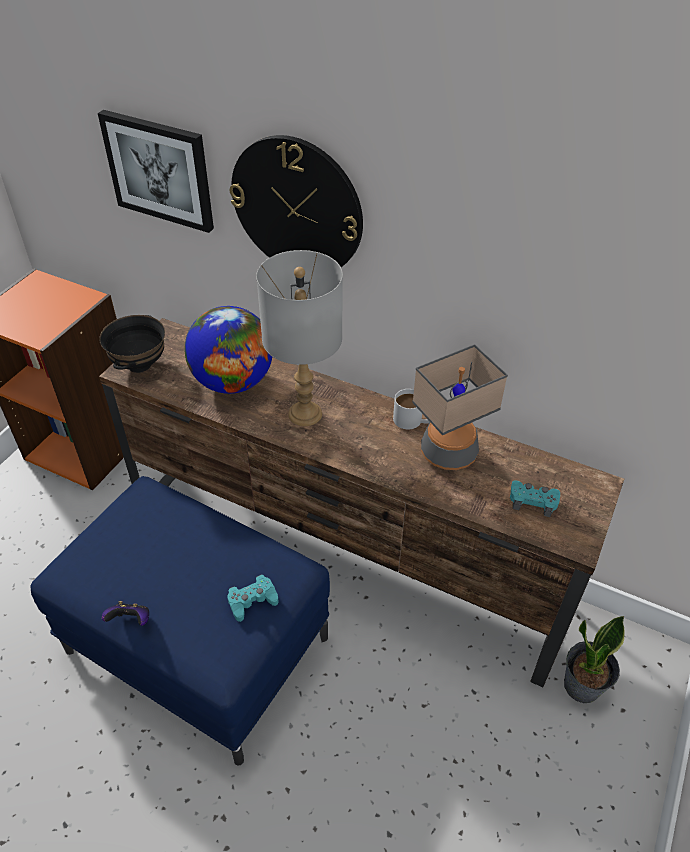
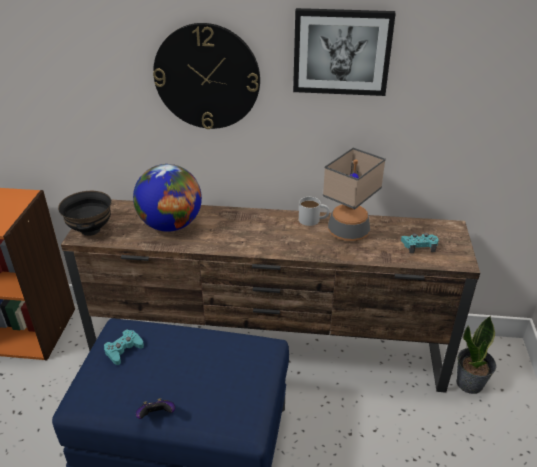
camera: 20 degrees left, 10 degrees down
(160, 170) = (88, 73): picture -> picture (341, 52)
(252, 601) = (245, 374): turquoise game controller -> turquoise game controller (123, 350)
(305, 414) = (236, 232): grey table lamp -> none

